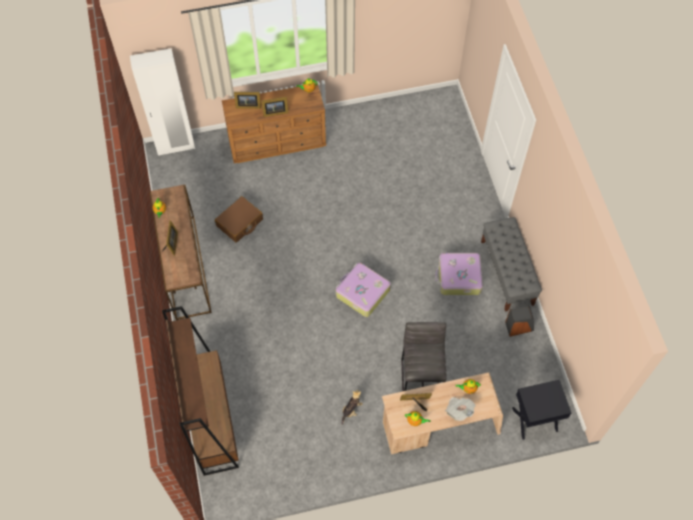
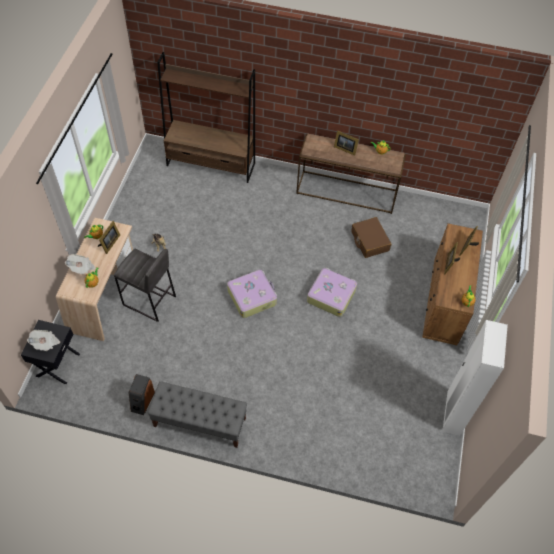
camera: 115 degrees right, 5 degrees down
(175, 146) = (473, 227): white wardrobe -> white wardrobe (452, 414)
(458, 277) = (220, 378): suitcase -> suitcase (331, 295)
(547, 398) = (45, 343): none -> newspaper

